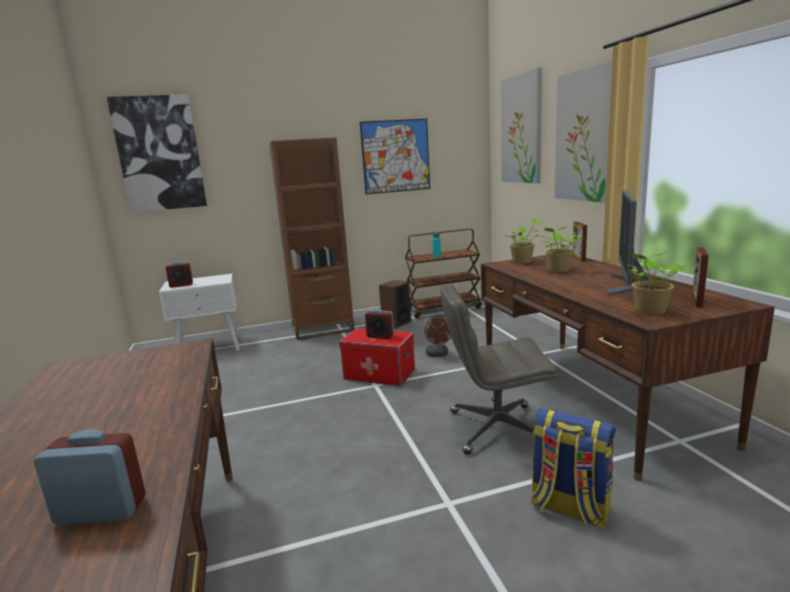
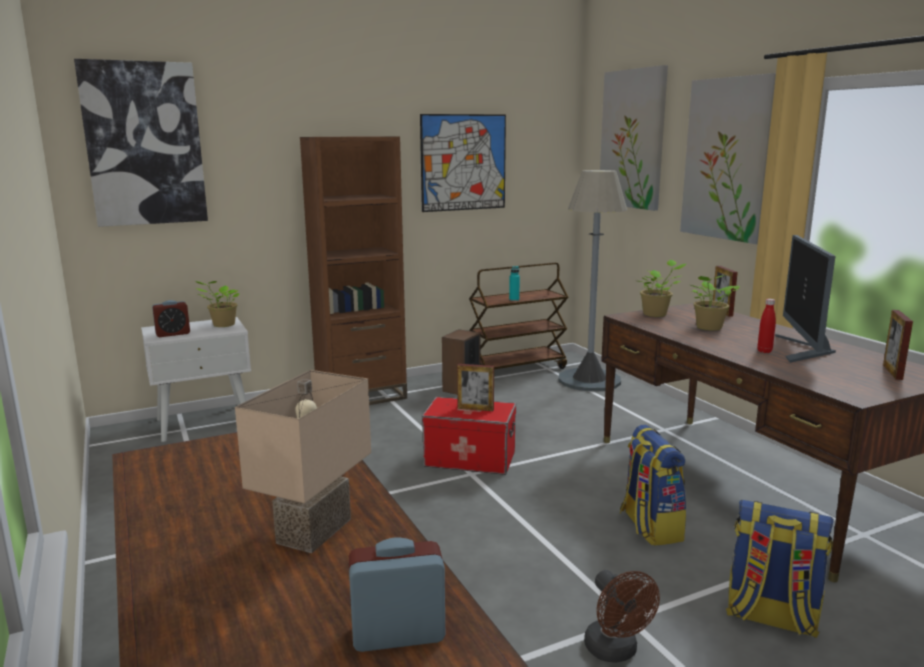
camera: 10 degrees left, 0 degrees up
(120, 421) = (311, 529): none -> beige table lamp
(380, 336) = (475, 409): alarm clock -> picture frame
(438, 355) = (536, 432): brown fan -> brown fan (616, 652)
(495, 317) = (589, 380): none -> grey floor lamp
(496, 429) = (649, 527): grey office chair -> backpack
(593, 286) = (764, 351): none -> red bottle
(649, 311) = (848, 384): potted plant -> potted plant (222, 325)

